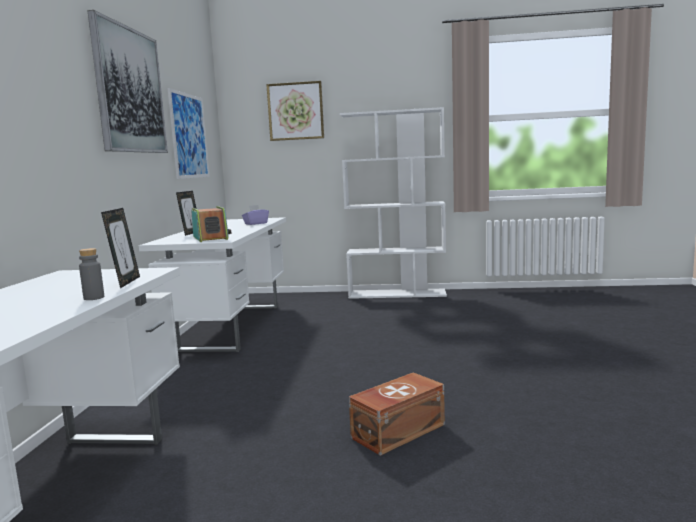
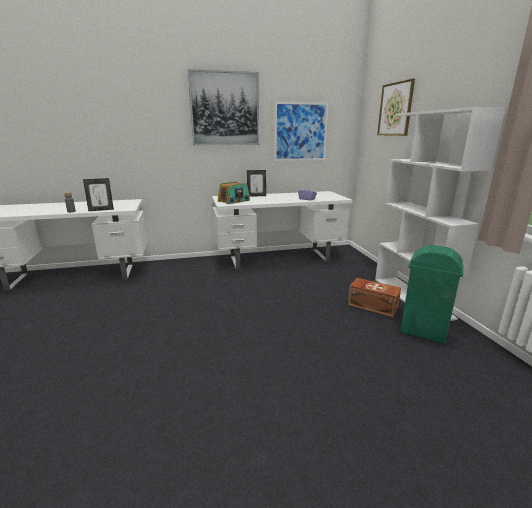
camera: 70 degrees right, 10 degrees up
(396, 431) = (121, 336): brown storage box -> brown storage box (372, 305)
(460, 301) = (423, 333): none -> green trash can

